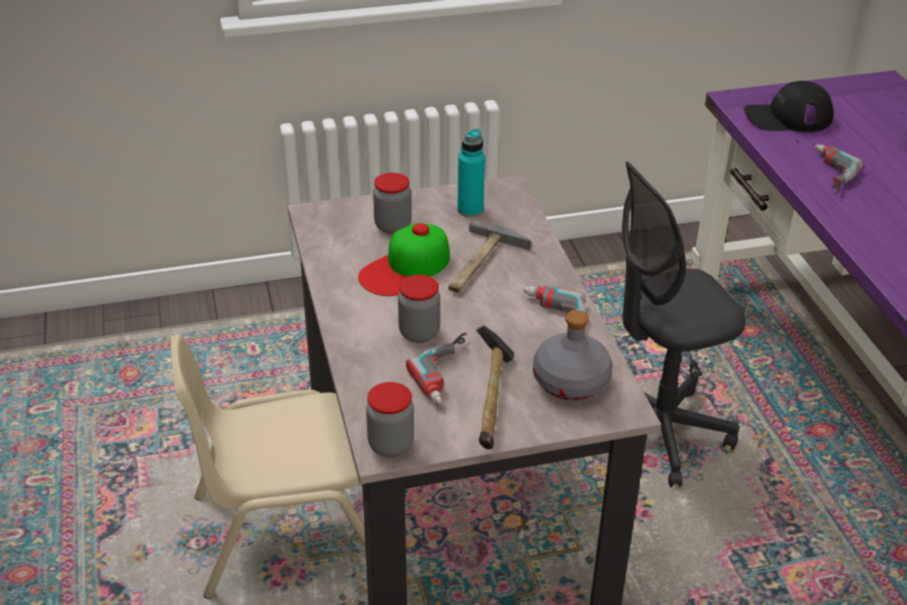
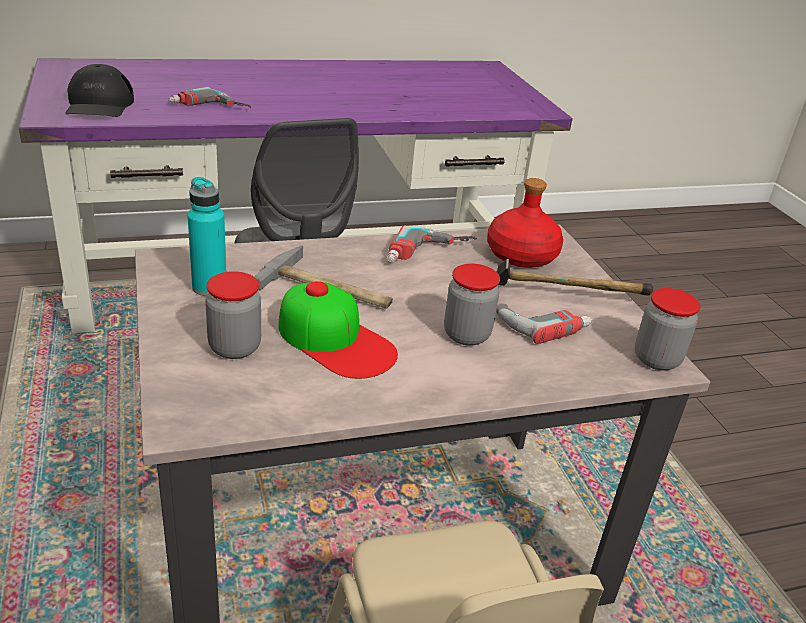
camera: 95 degrees left, 5 degrees down
(570, 382) = (522, 255): grey bottle -> red bottle

